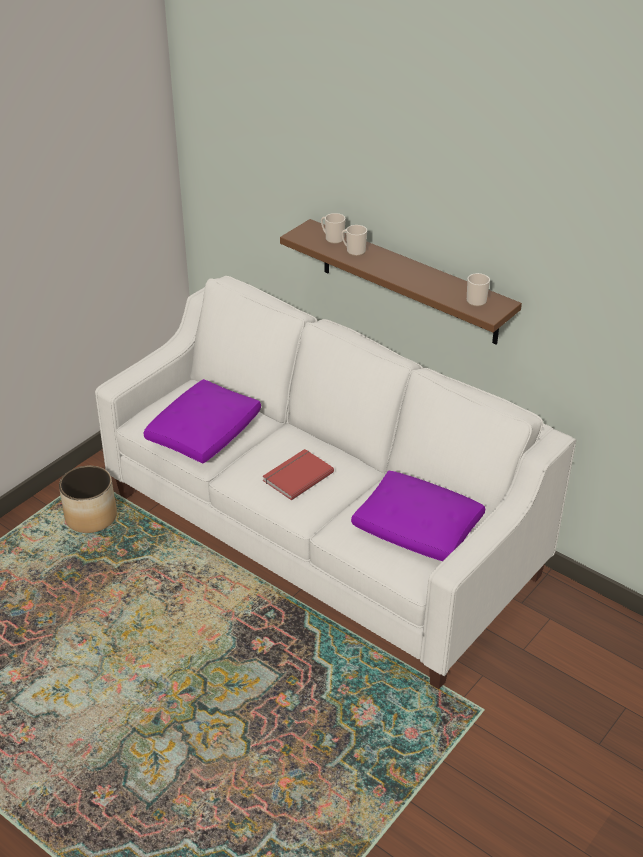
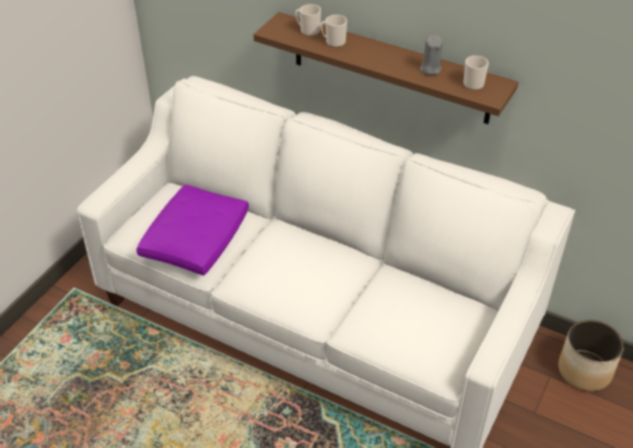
camera: 10 degrees left, 5 degrees up
(91, 517) = (86, 330): planter -> planter (585, 370)
(296, 476) = (299, 275): red book -> none
(418, 529) = (434, 318): purple pillow -> none
(439, 283) = (430, 69): none -> grey candle

